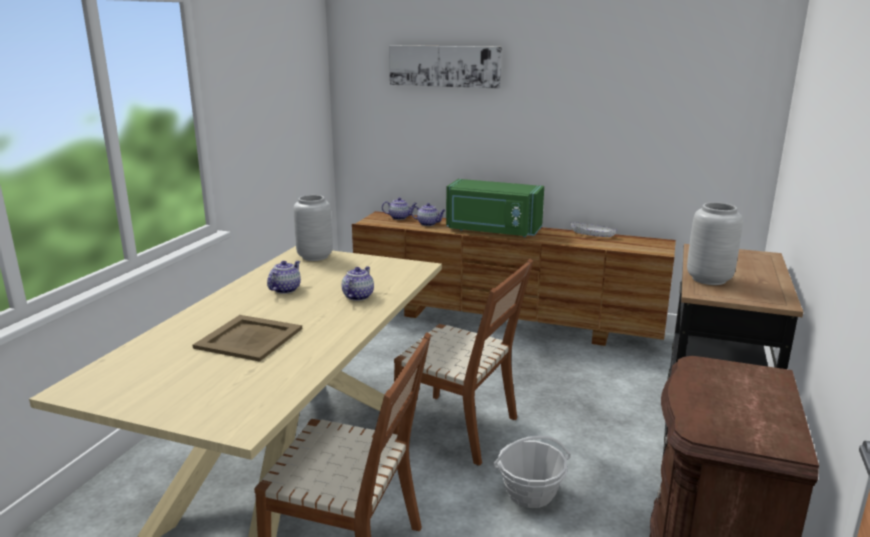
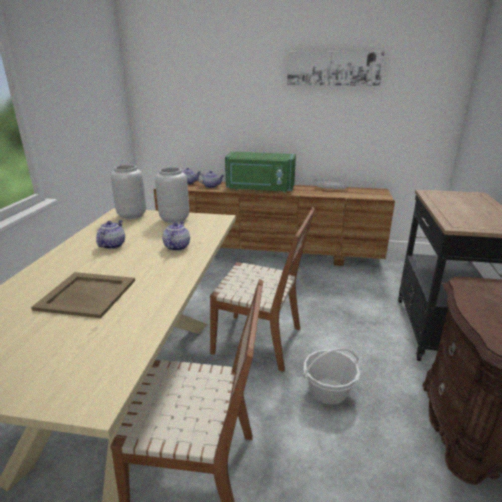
camera: 10 degrees left, 5 degrees up
(444, 66) = (217, 64): picture -> picture (334, 68)
(708, 279) = (453, 215): grey vase -> grey vase (174, 219)

